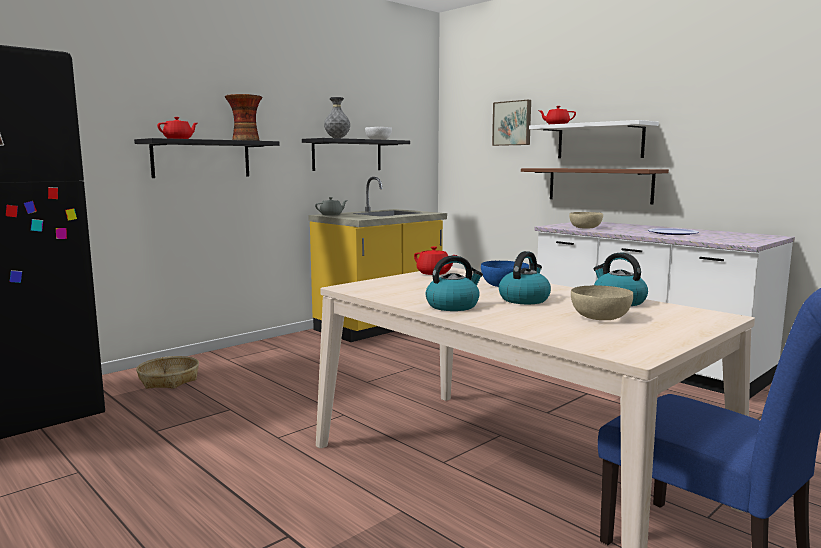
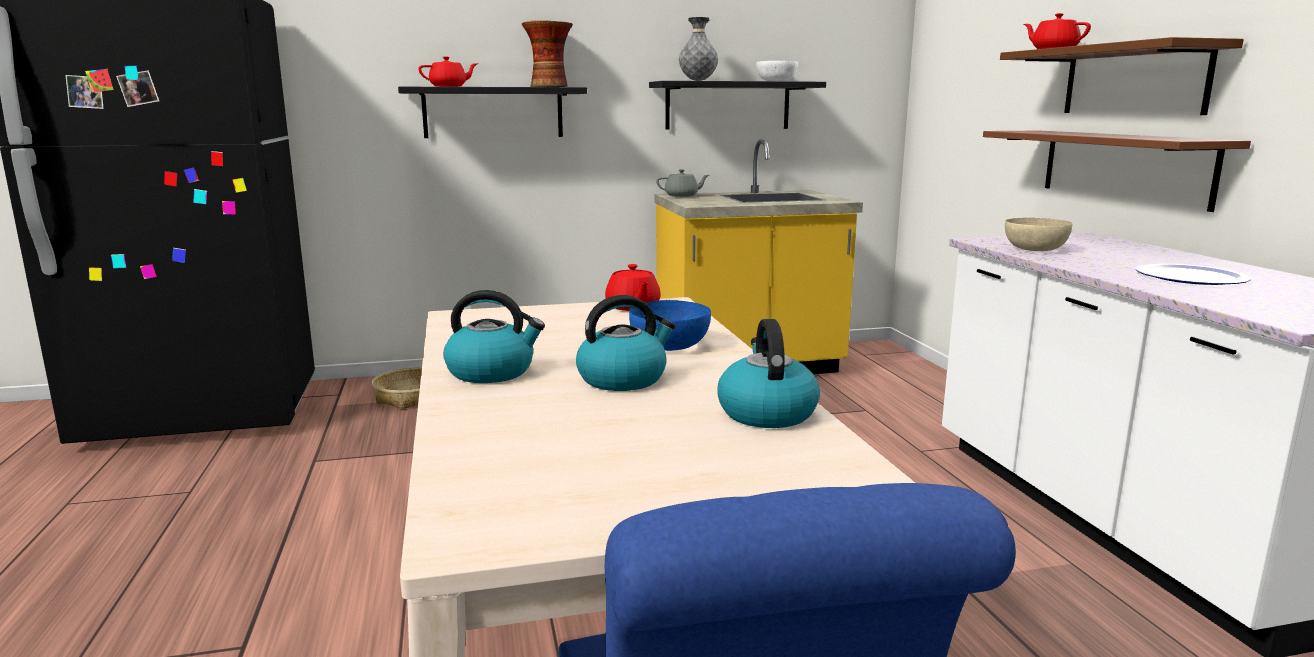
camera: 30 degrees right, 5 degrees up
(512, 123) = (1005, 48): picture -> none
(599, 141) = (1134, 80): white shelf -> brown shelf
(600, 317) = (638, 442): beige bowl -> none

